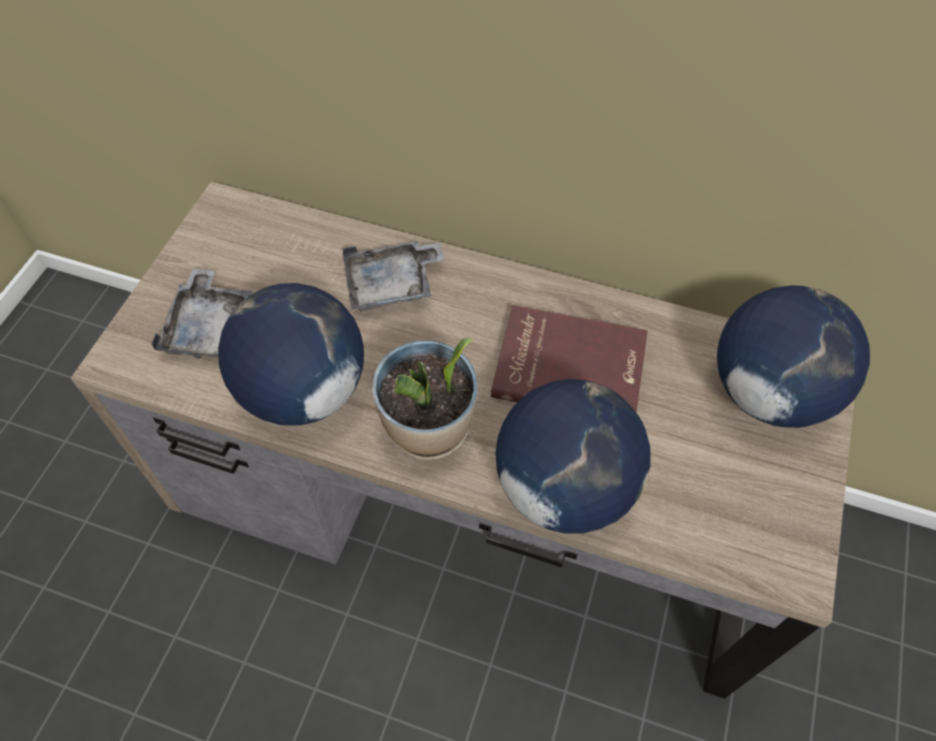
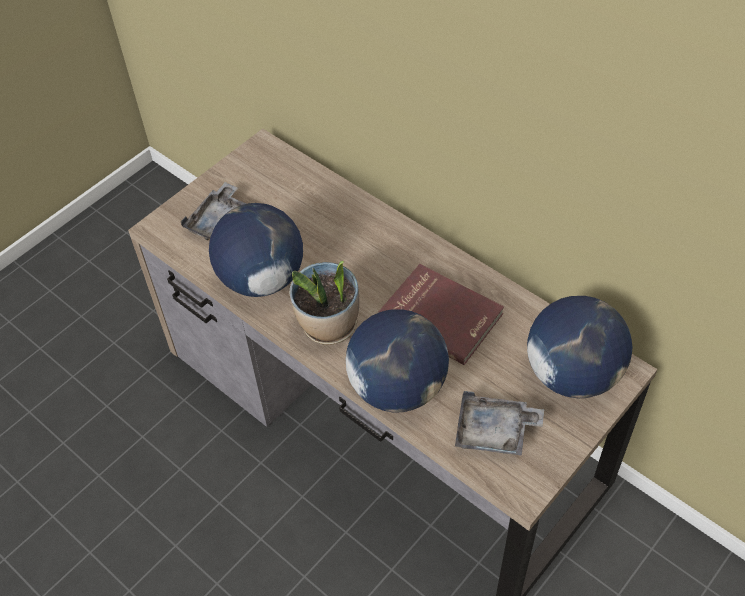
camera: 25 degrees right, 5 degrees down
(392, 285) = (349, 229): grey tray -> grey tray (494, 432)

